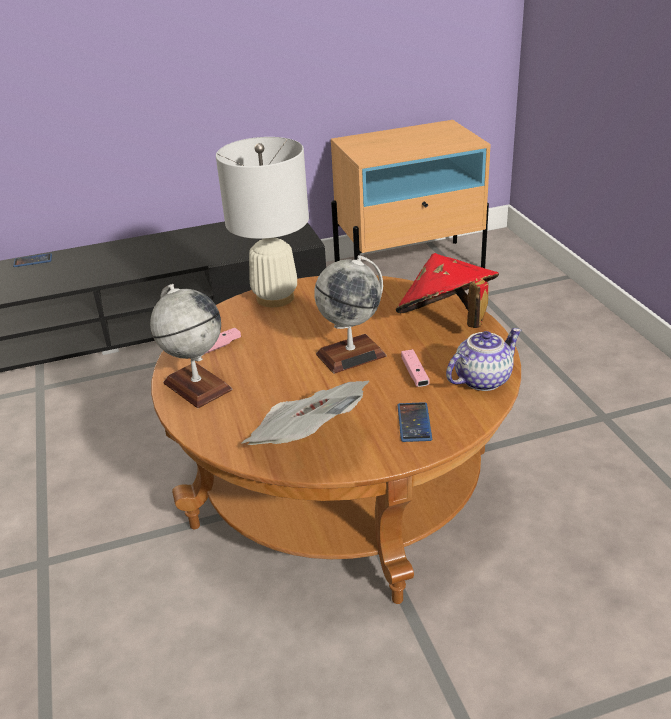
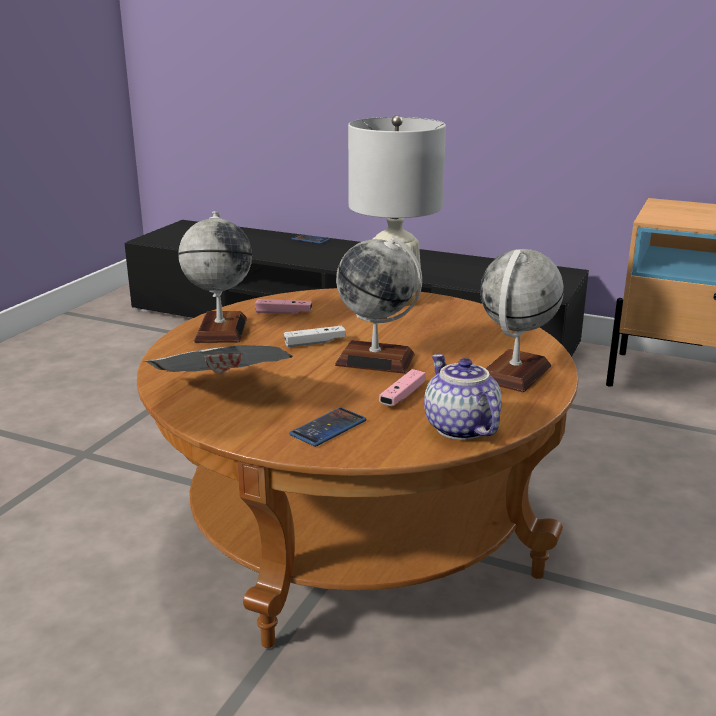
camera: 40 degrees right, 10 degrees down
(287, 362) = (315, 343): none -> white game controller
(446, 322) = (514, 373): red hat -> globe
(482, 379) = (459, 428): teapot -> teapot turned 120 degrees counterclockwise

